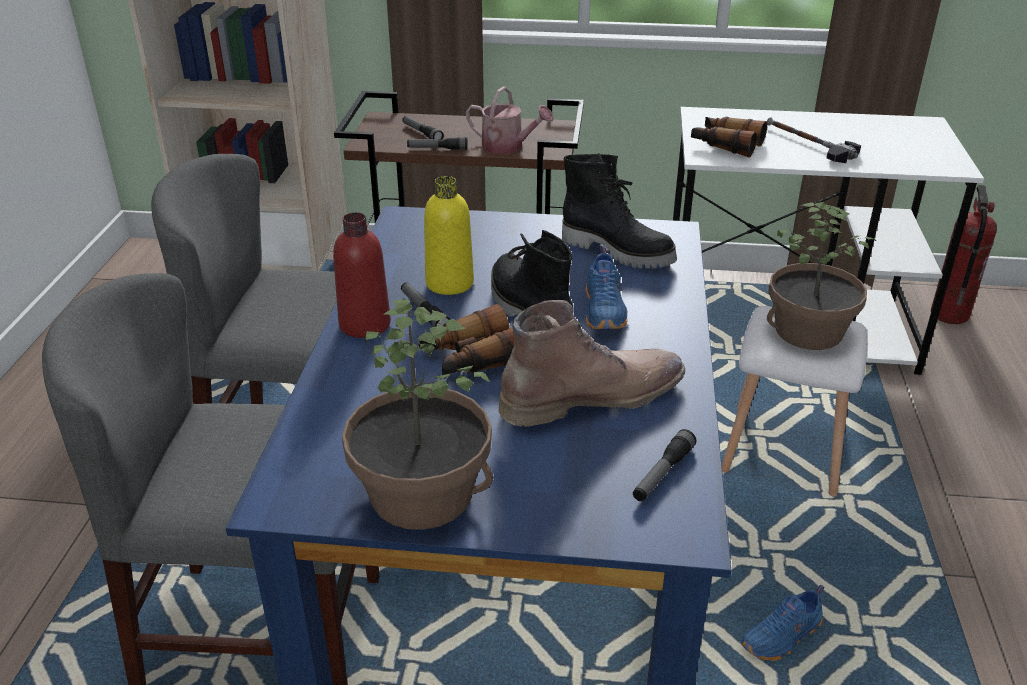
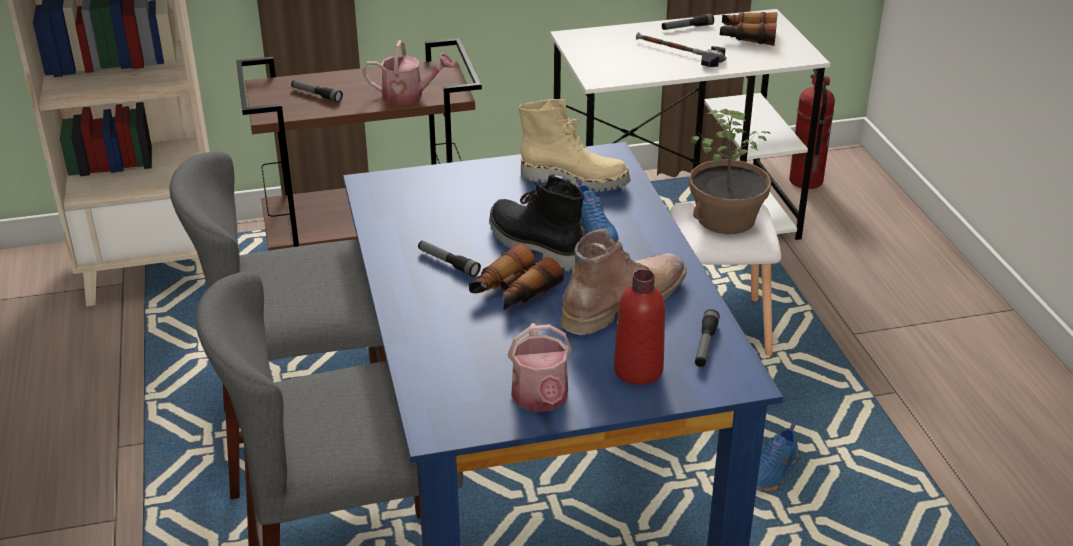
camera: 20 degrees left, 0 degrees up
(365, 324) = (405, 283): red bottle -> red bottle (638, 370)
(420, 494) = (541, 399): potted plant -> watering can
(437, 149) = (343, 109): flashlight -> flashlight (687, 27)
(449, 283) = (452, 234): yellow bottle -> none
(618, 251) = (575, 179): black boot -> beige boot
(726, 145) = (610, 64): binoculars -> binoculars (747, 37)

